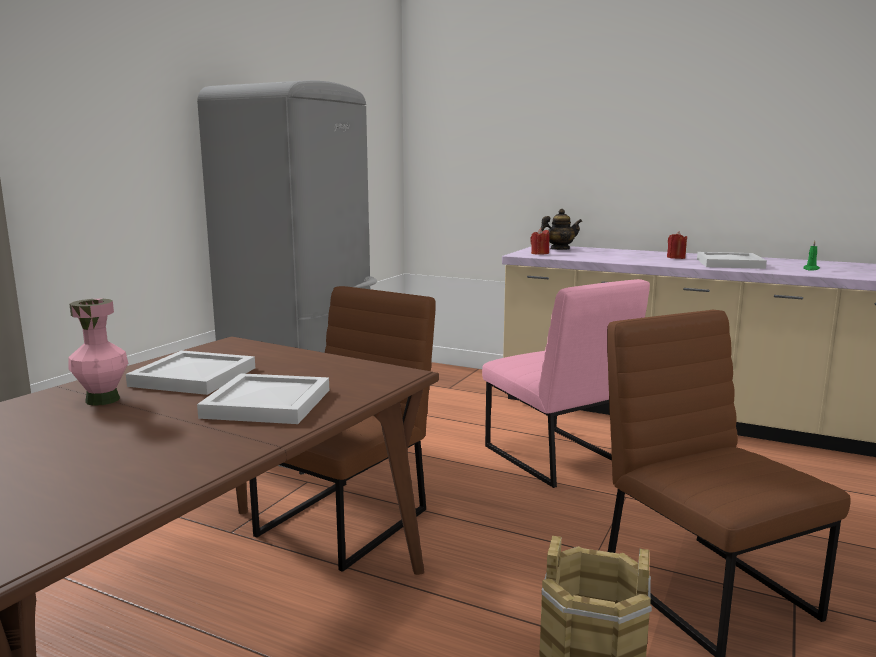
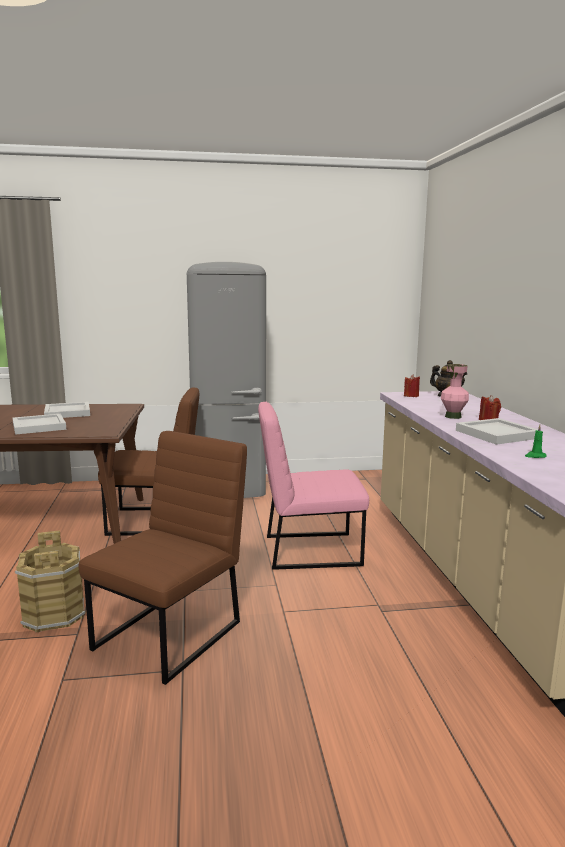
camera: 55 degrees right, 0 degrees up
(102, 400) = (26, 411): pink vase -> pink vase (453, 416)
(555, 457) = (309, 550): pink chair -> pink chair turned 60 degrees clockwise

